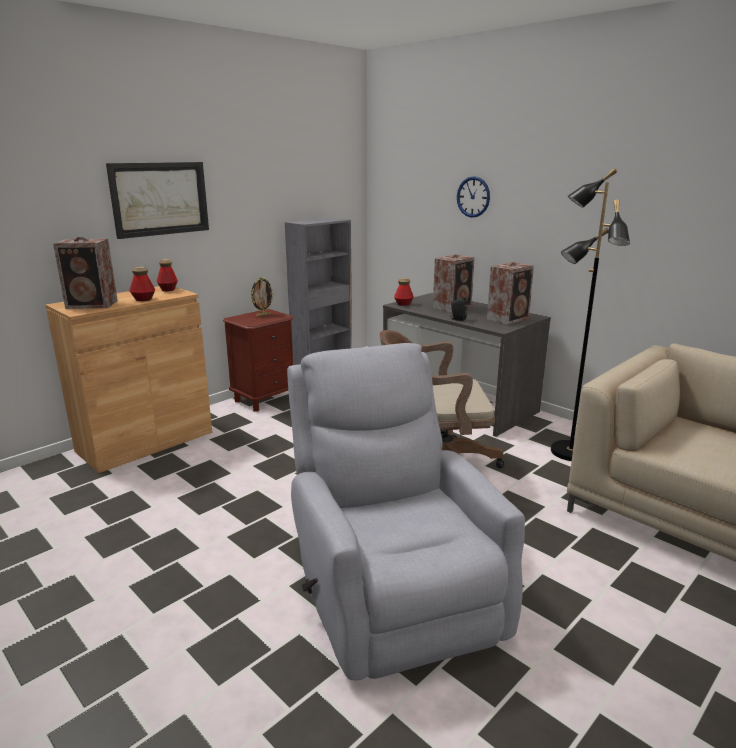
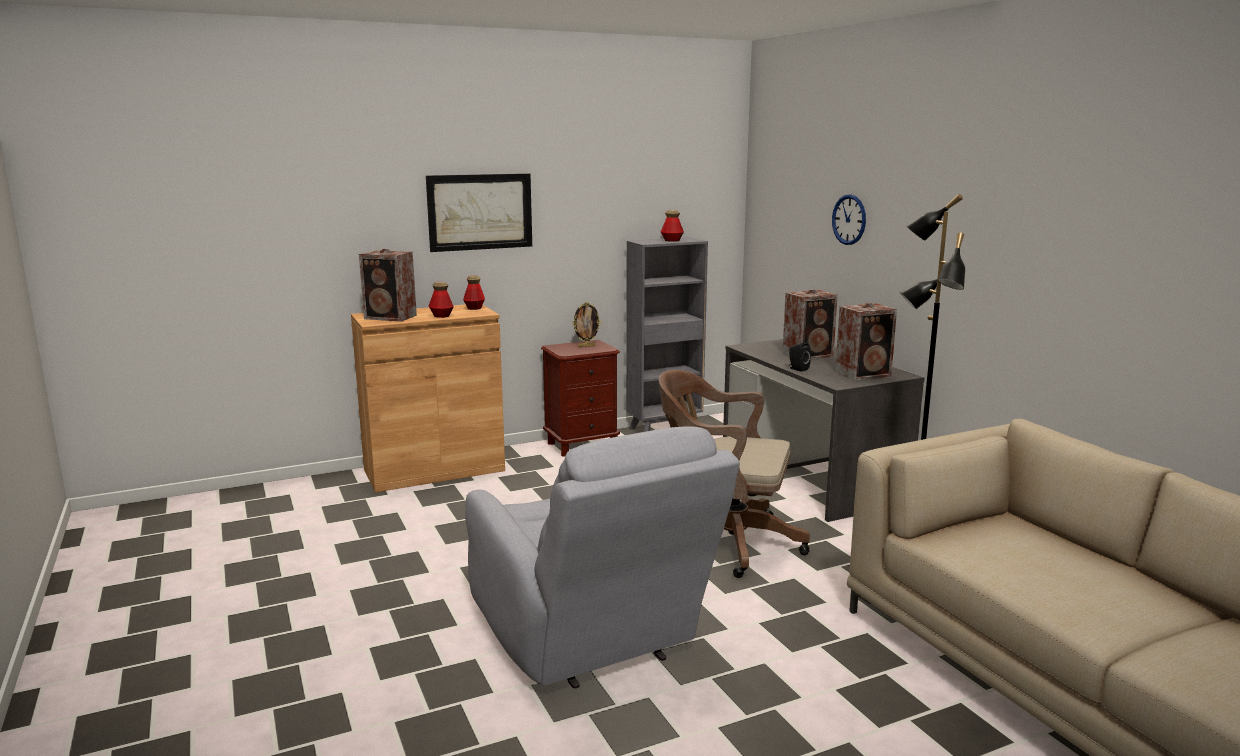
camera: 20 degrees right, 5 degrees down
(391, 586) = (591, 639): grey armchair -> grey armchair turned 150 degrees clockwise
(403, 304) = (751, 346): bottle -> bottle (672, 240)

